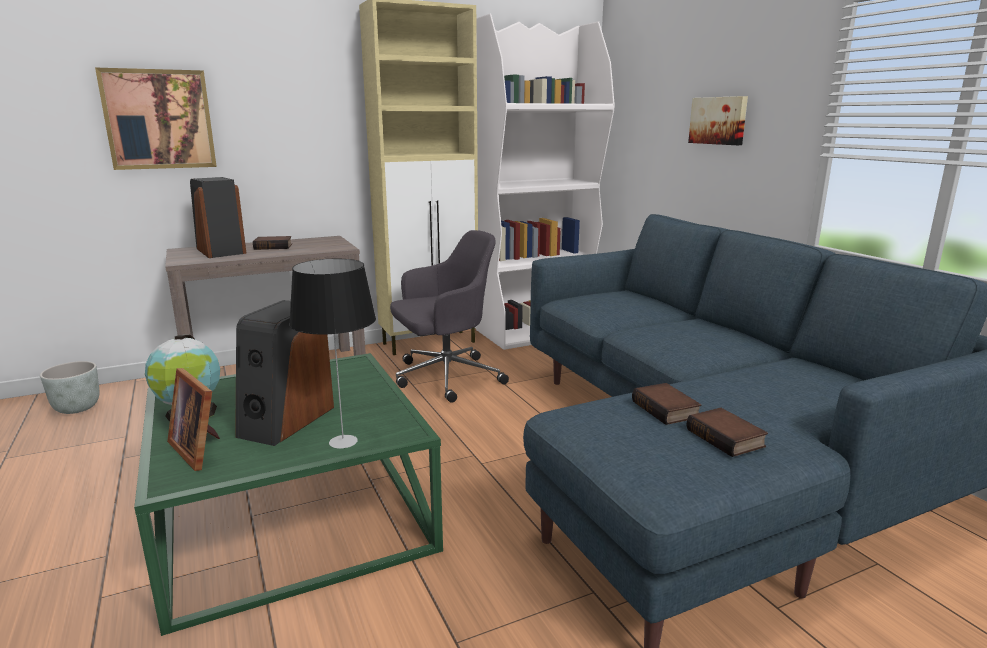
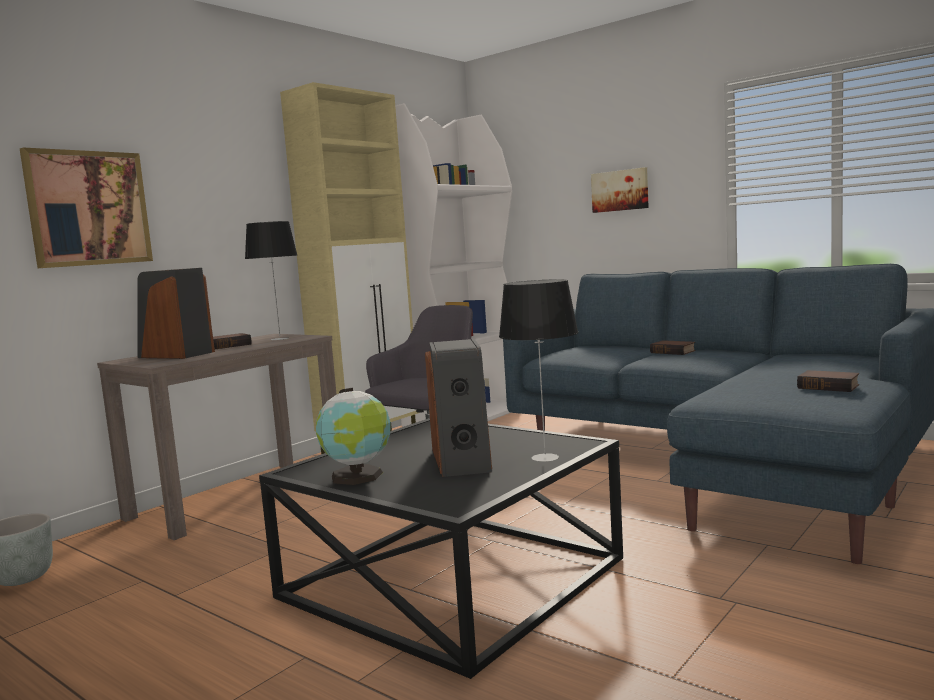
camera: 25 degrees left, 10 degrees down
(200, 449) = (427, 488): picture frame -> none
(295, 515) = (453, 576): green coffee table -> black coffee table
(321, 245) = (279, 339): none -> table lamp
(667, 409) = (764, 384): book -> book (673, 351)

